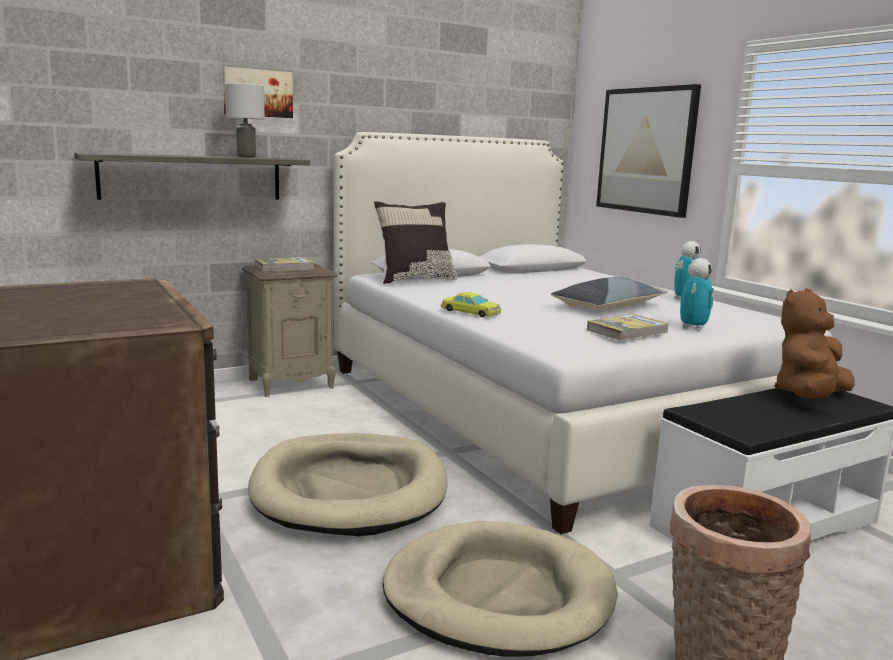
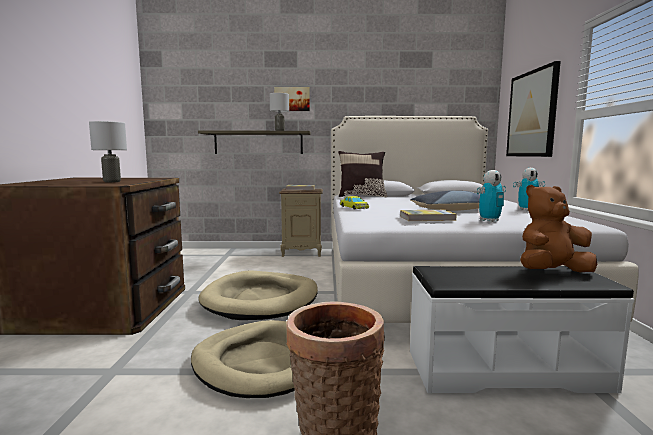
camera: 30 degrees right, 5 degrees down
(103, 311) = (111, 182): none -> white table lamp

